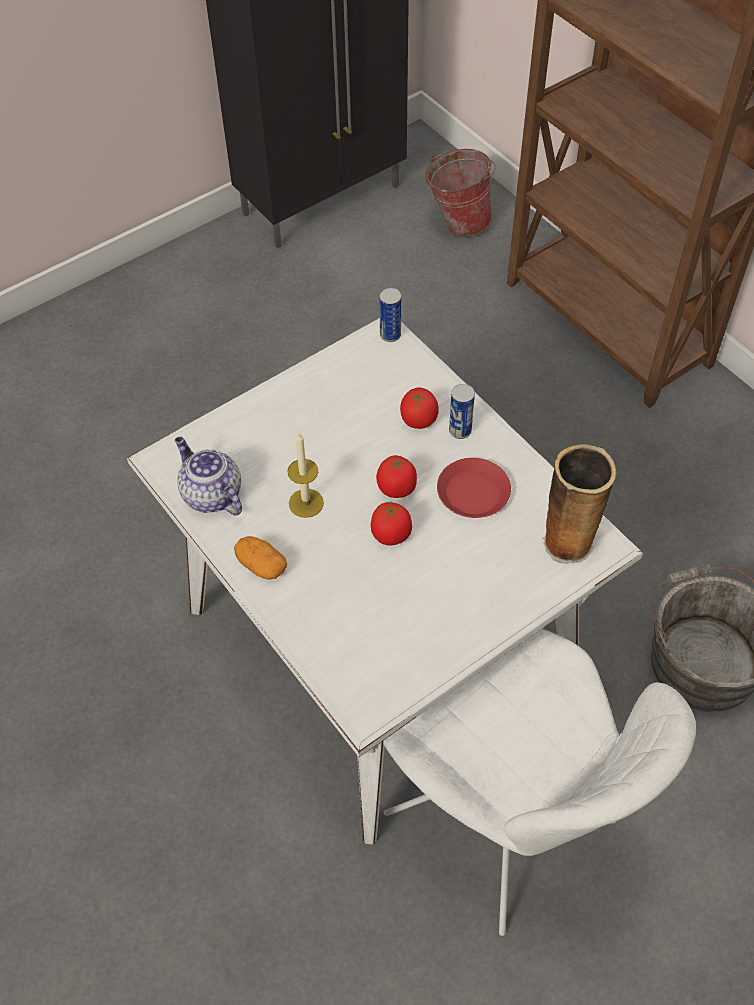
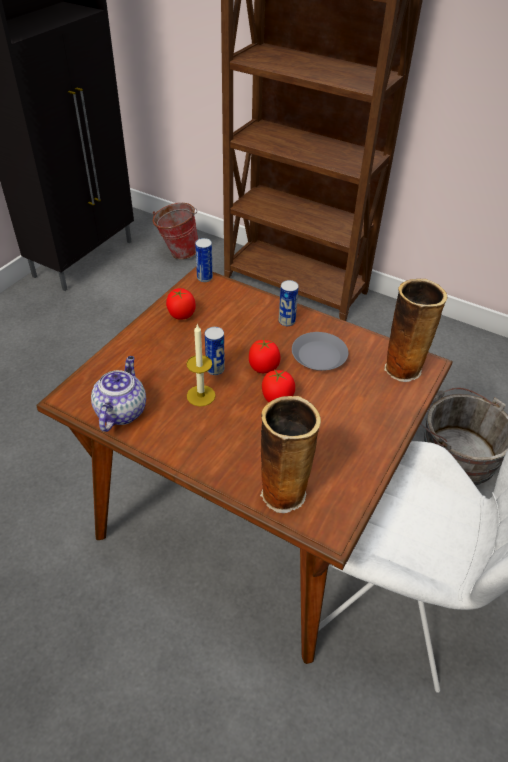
camera: 25 degrees left, 10 degrees down
(210, 495) = (121, 411): teapot -> teapot turned 75 degrees clockwise
(261, 565) = (188, 449): potato -> none
(337, 651) = (283, 492): none -> vase
(339, 473) = (215, 369): none -> can
(378, 647) = (248, 517): white dining table -> brown dining table
(418, 420) = (254, 322): tomato -> tomato (181, 315)
(473, 492) = (319, 355): red plate -> grey plate

